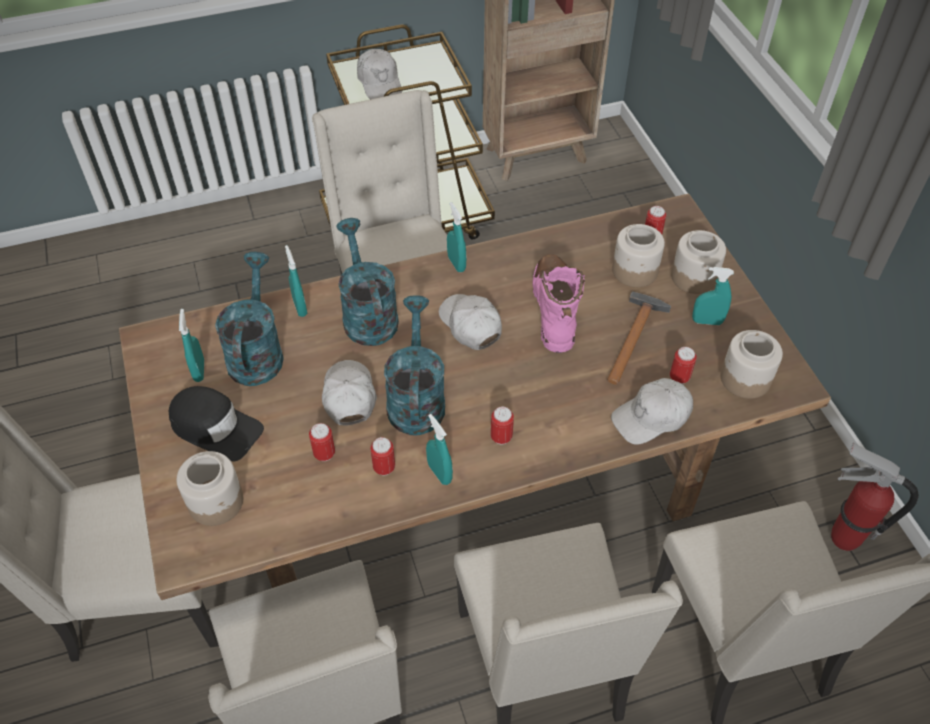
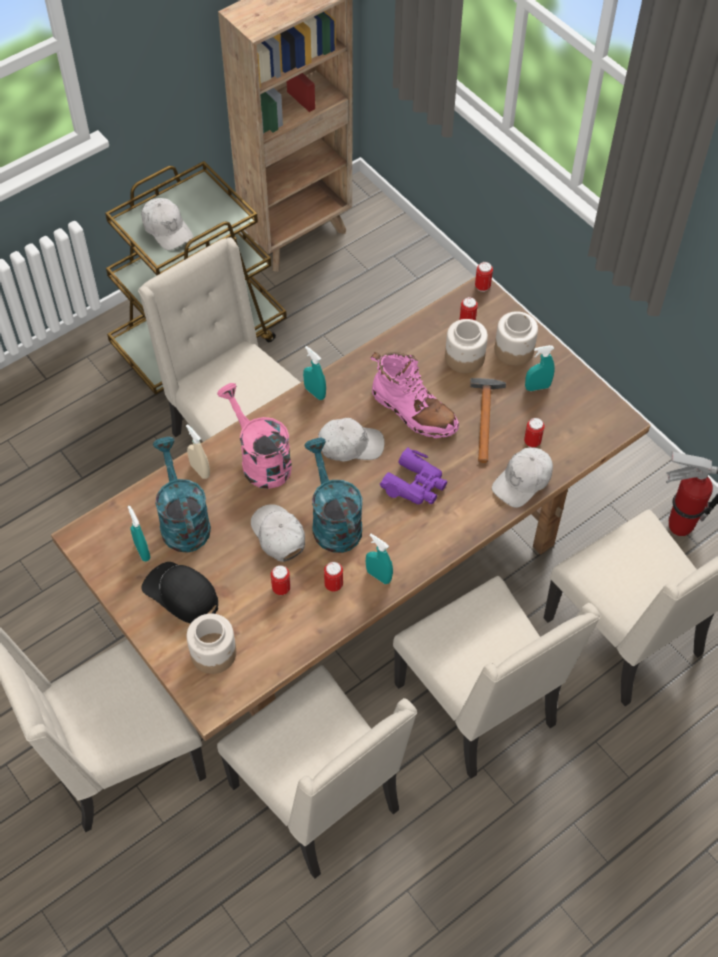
camera: 20 degrees left, 5 degrees up
(215, 427) = (181, 594): black cap -> black cap turned 150 degrees counterclockwise
(300, 307) = (200, 470): turquoise spray bottle -> beige spray bottle
(367, 314) = (260, 460): turquoise watering can -> pink watering can
(470, 325) = (350, 445): white cap -> white cap turned 135 degrees clockwise
(501, 437) = (414, 532): can -> can (482, 286)
(525, 385) = (415, 484): none -> purple binoculars
(555, 310) = (413, 411): pink boot -> pink boot turned 150 degrees clockwise
(745, 378) = (582, 427): jar -> none

